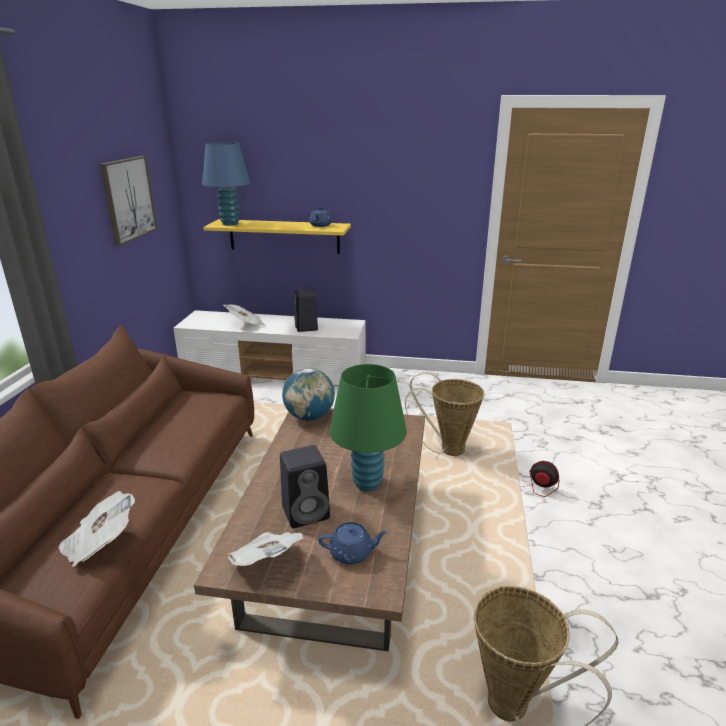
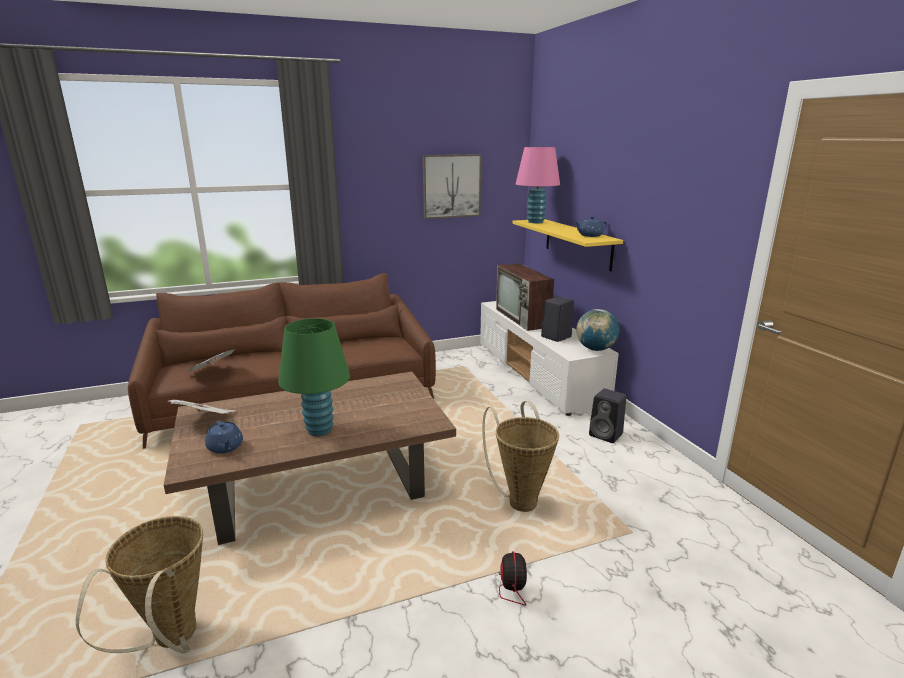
camera: 60 degrees right, 5 degrees down
(230, 223) = (535, 222): blue table lamp -> pink table lamp
(246, 325) = (523, 318): newspaper -> television
(307, 512) = (267, 418): black speaker -> black speaker (607, 435)
(309, 417) = (399, 382): globe -> globe (595, 349)

